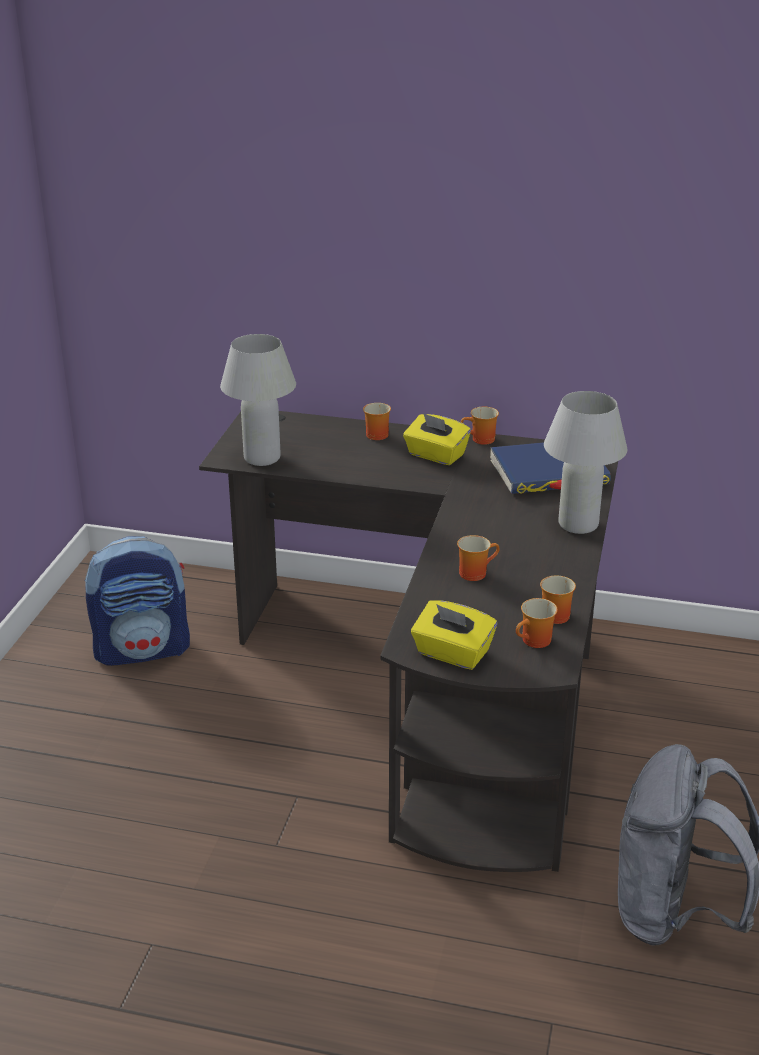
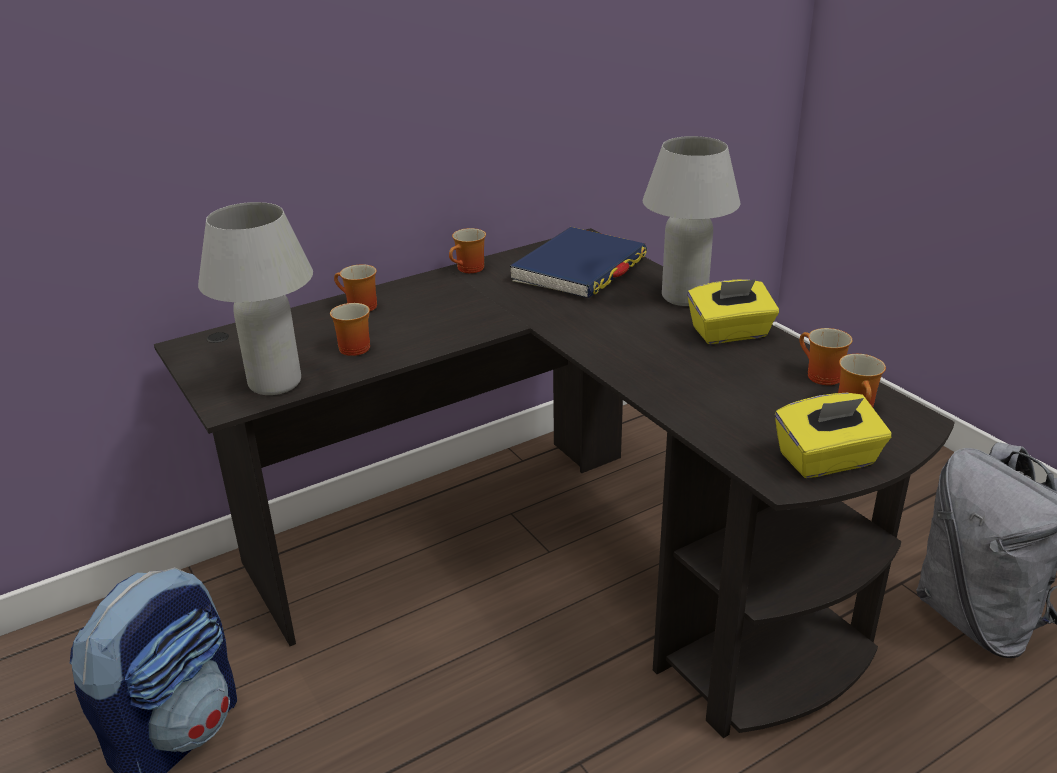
camera: 45 degrees left, 0 degrees up
(435, 455) = (454, 299): yellow tissue box -> yellow tissue box (730, 333)
(474, 572) = (691, 378): mug -> mug (354, 346)

